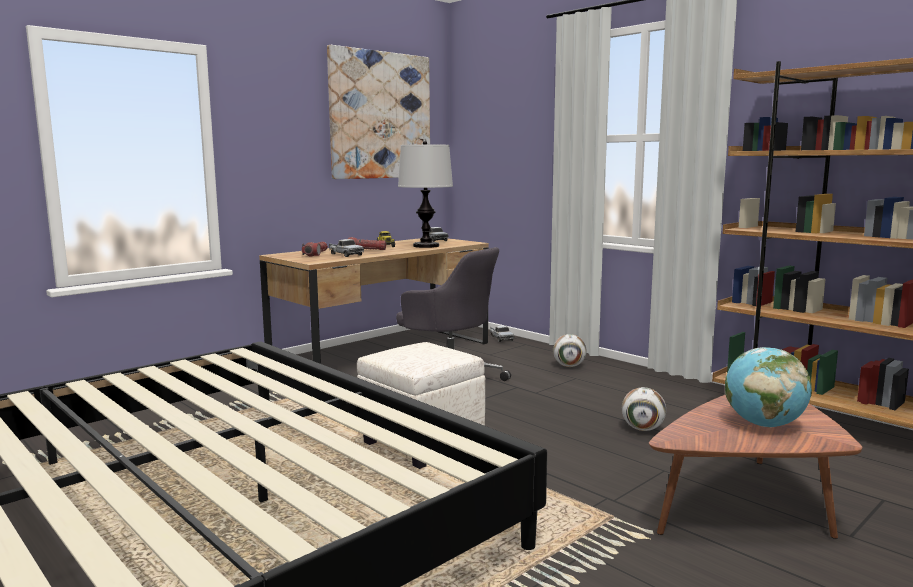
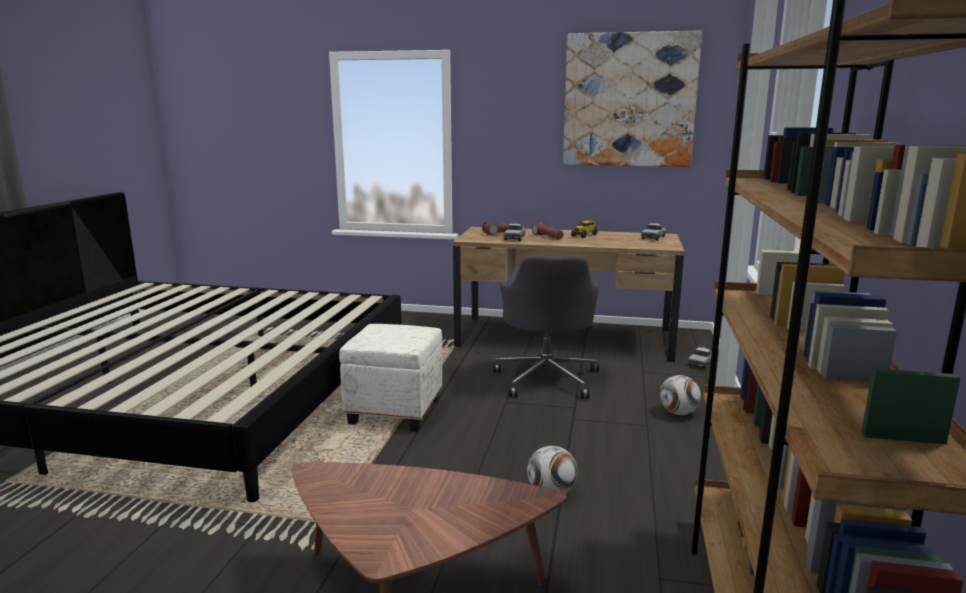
camera: 55 degrees right, 5 degrees up
(426, 246) = (611, 242): table lamp -> none
(763, 424) = (398, 509): globe -> none

